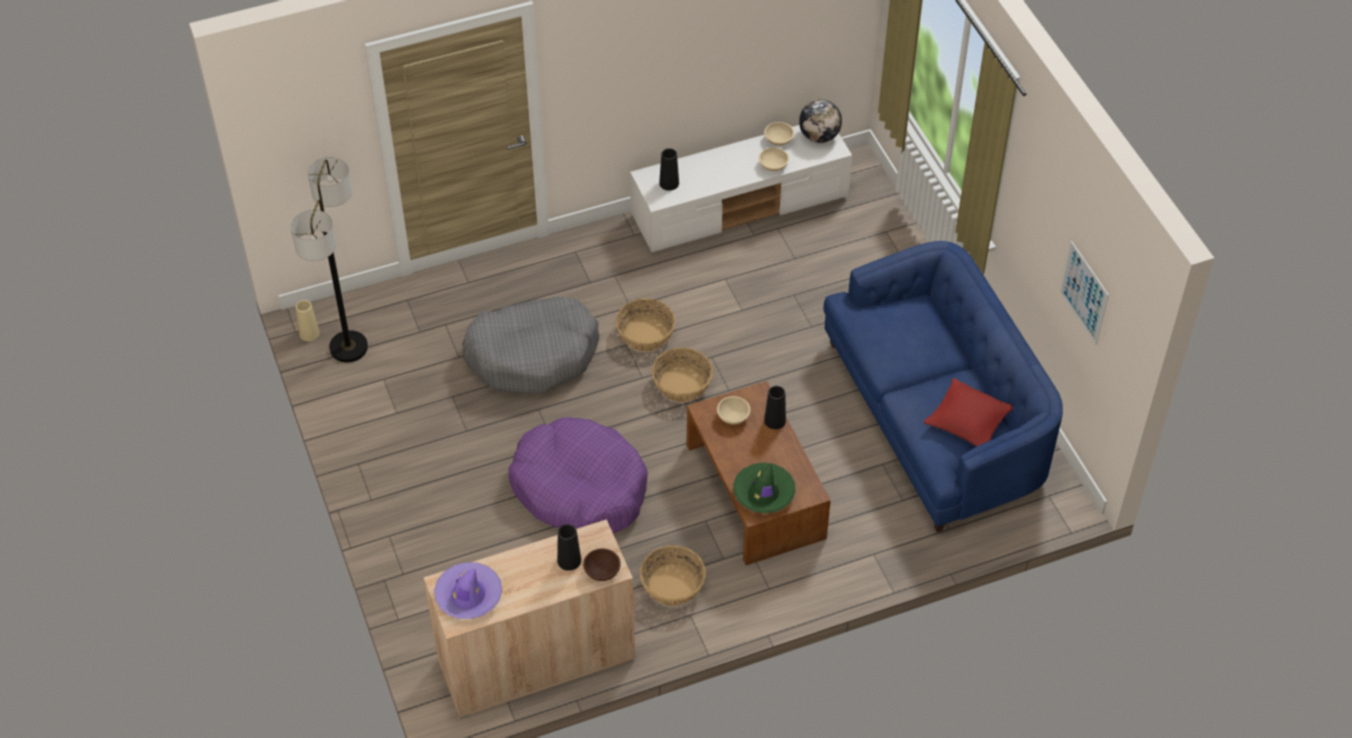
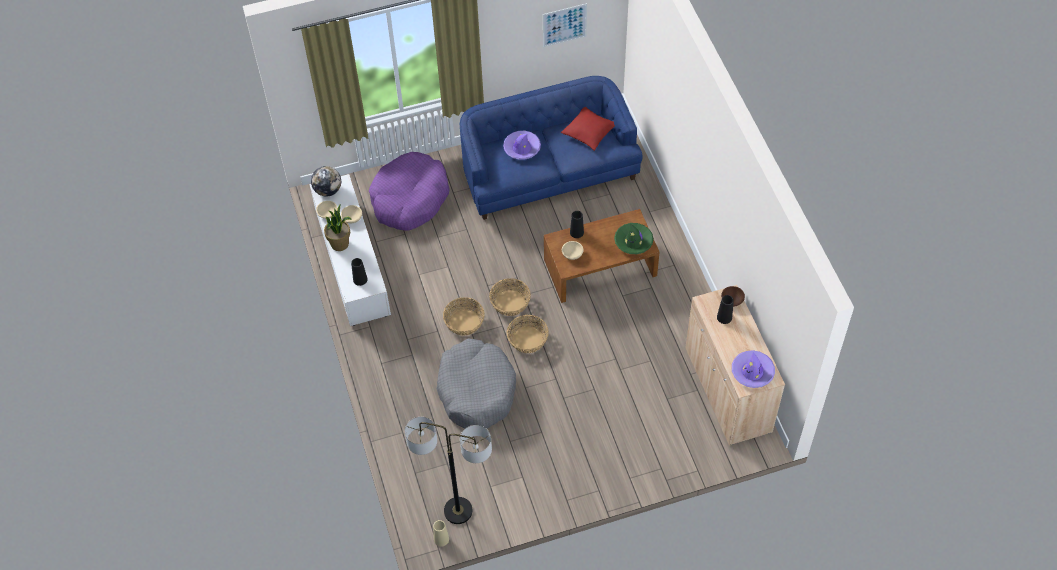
camera: 85 degrees left, 5 degrees up
(580, 488) = (594, 364): purple dog bed -> purple dog bed (410, 199)
(672, 585) = (671, 315): basket -> basket (527, 340)
(727, 157) = (340, 244): none -> potted plant
(921, 338) = (522, 148): none -> purple hat

